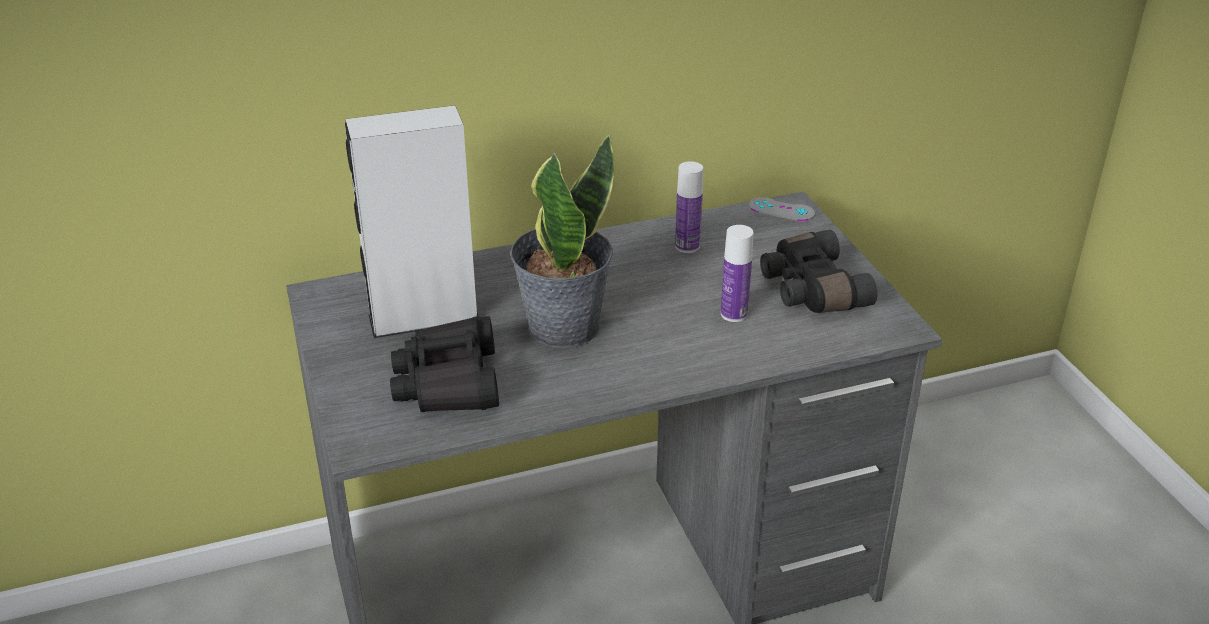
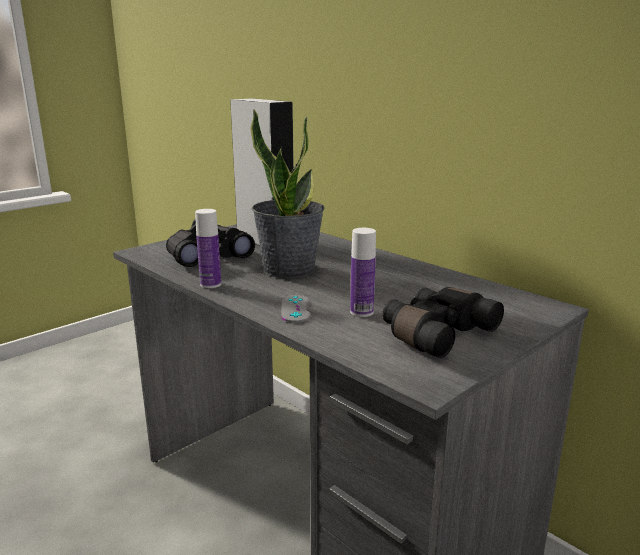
camera: 65 degrees right, 15 degrees down
(687, 246) = (432, 284): bottle -> bottle (210, 284)
(781, 210) = (540, 304): grey game controller -> grey game controller (295, 309)

